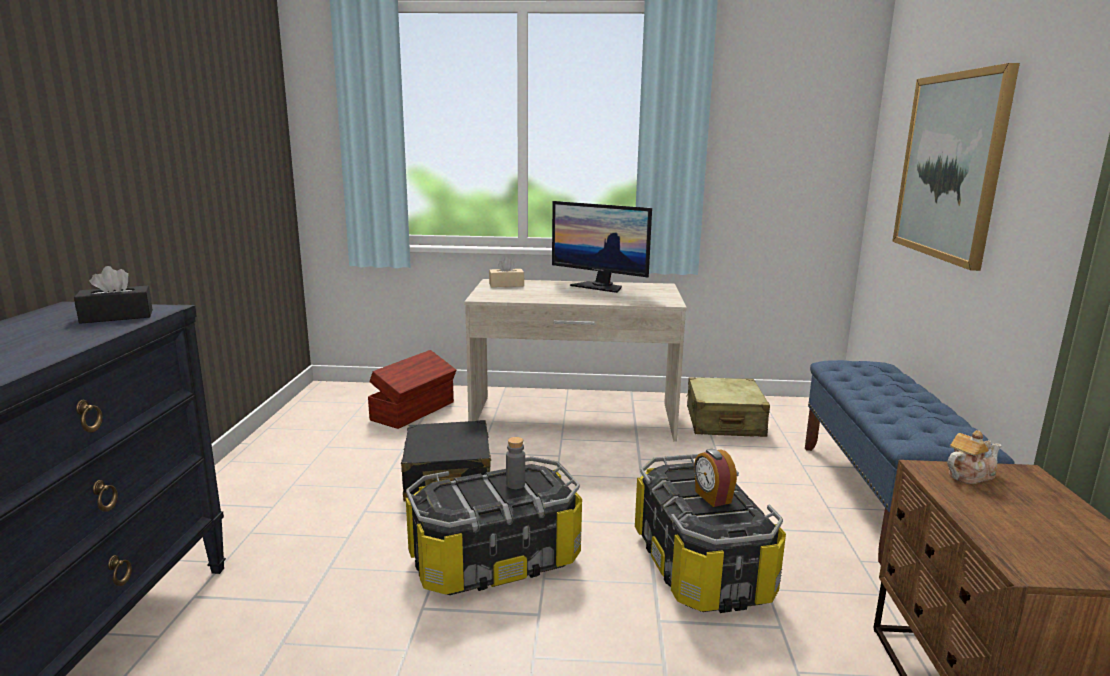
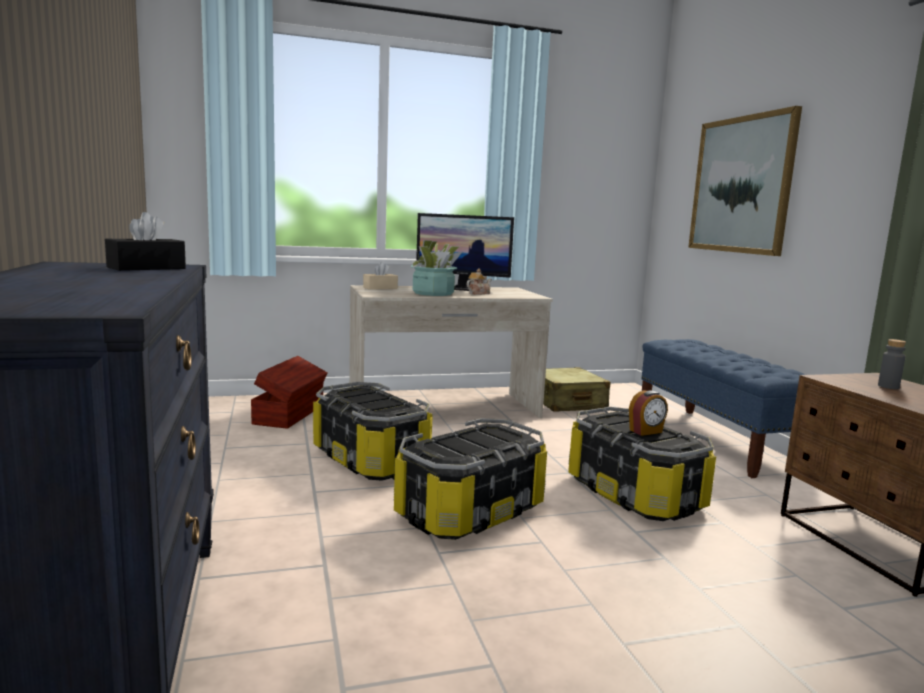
camera: 20 degrees left, 5 degrees down
(448, 478) = (371, 459): black suitcase -> storage box
(515, 484) = (488, 437): grey bottle -> grey bottle (888, 386)
(552, 295) = (433, 293): none -> potted plant
(712, 497) = (646, 431): alarm clock -> alarm clock turned 75 degrees counterclockwise
(968, 475) = (850, 379): teapot -> teapot (478, 293)

